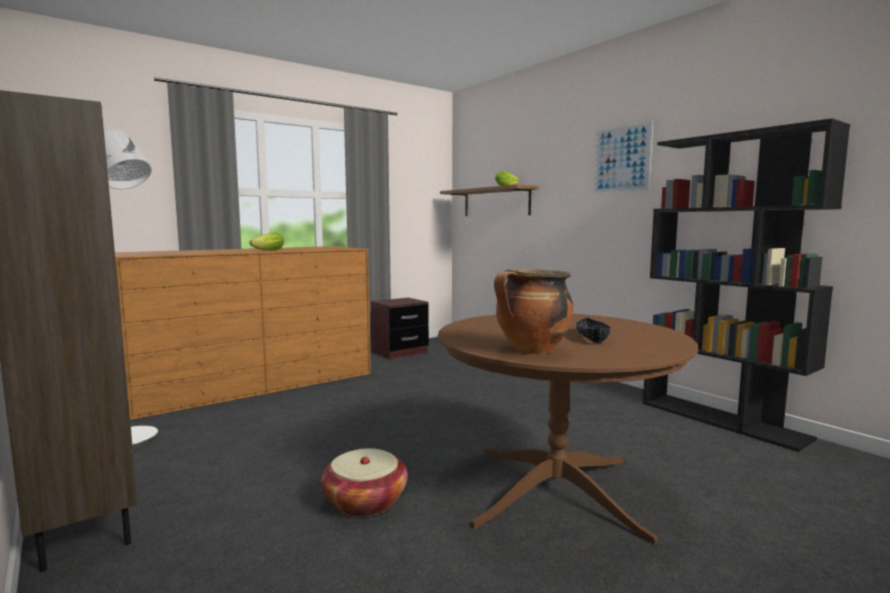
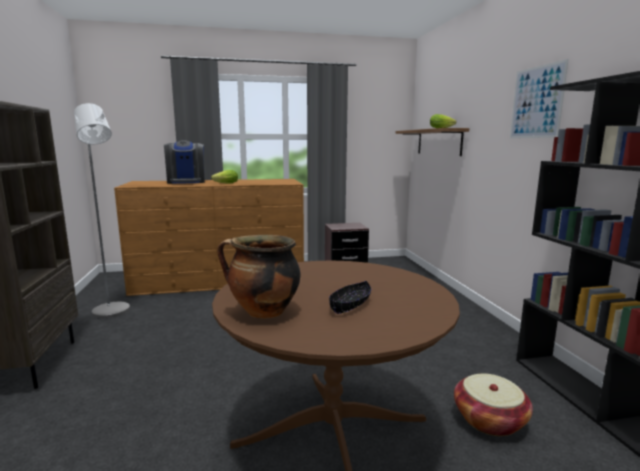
camera: 25 degrees right, 5 degrees up
(204, 251) = (186, 182): none -> coffee machine
(365, 501) = (185, 398): basket -> basket (489, 420)

